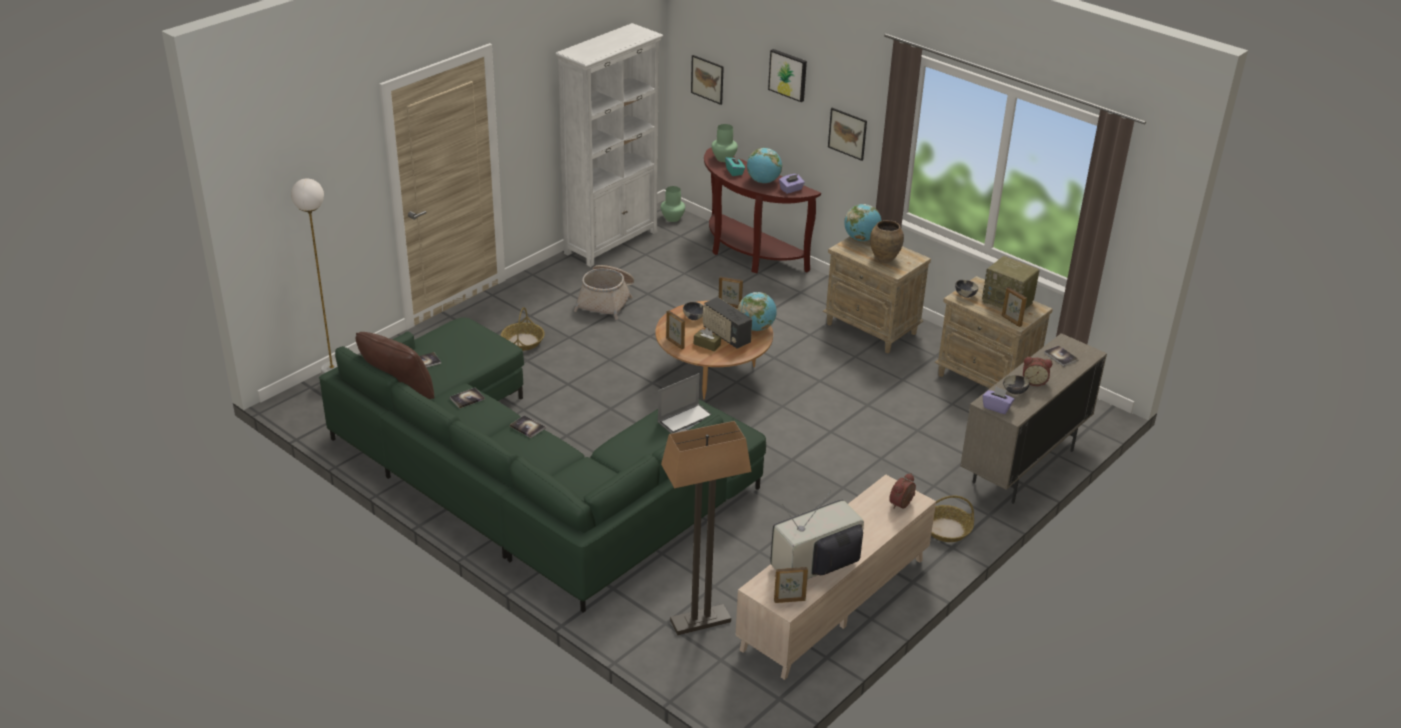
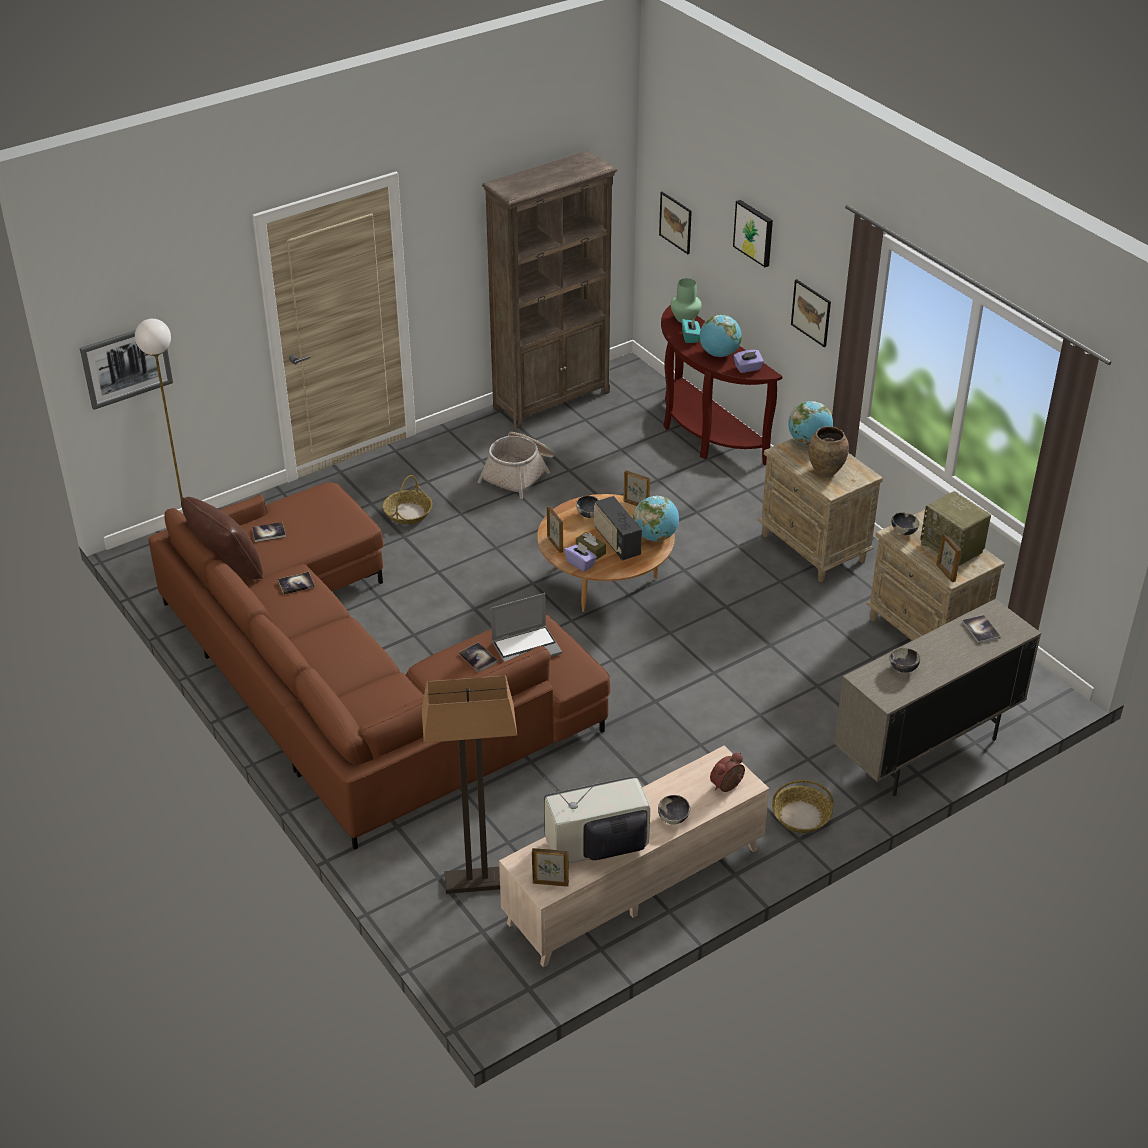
camera: 15 degrees right, 5 degrees up
(278, 225) = (126, 364): none -> picture
(527, 427) = (347, 628): book -> book (478, 658)
(530, 480) = (355, 683): green sofa -> brown sofa
(611, 242) = (552, 400): white bookcase -> brown bookcase
(672, 218) = (633, 377): green vase -> none
(869, 535) = (673, 818): none -> bowl
(996, 407) = (872, 686): purple tissue box -> purple tissue box (580, 563)
(1034, 381) = (933, 658): alarm clock -> none

